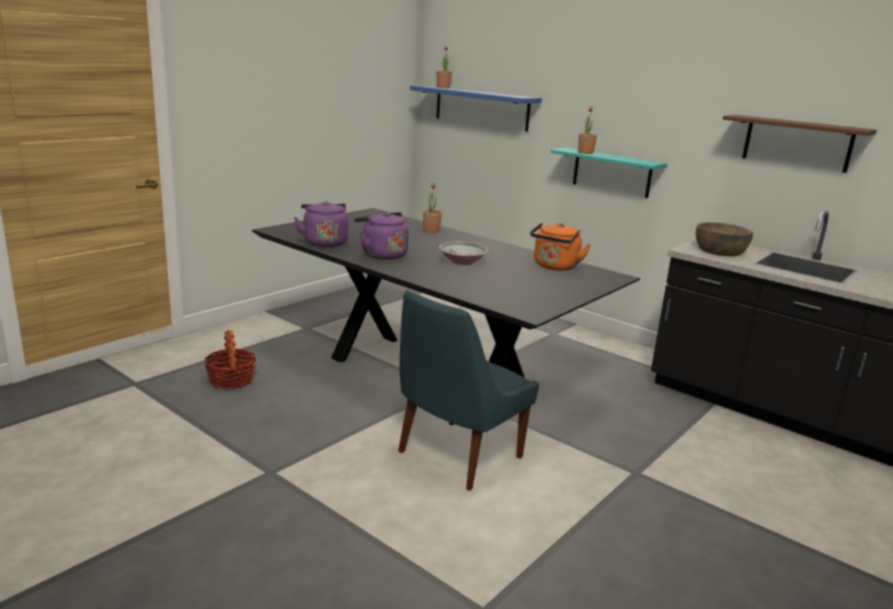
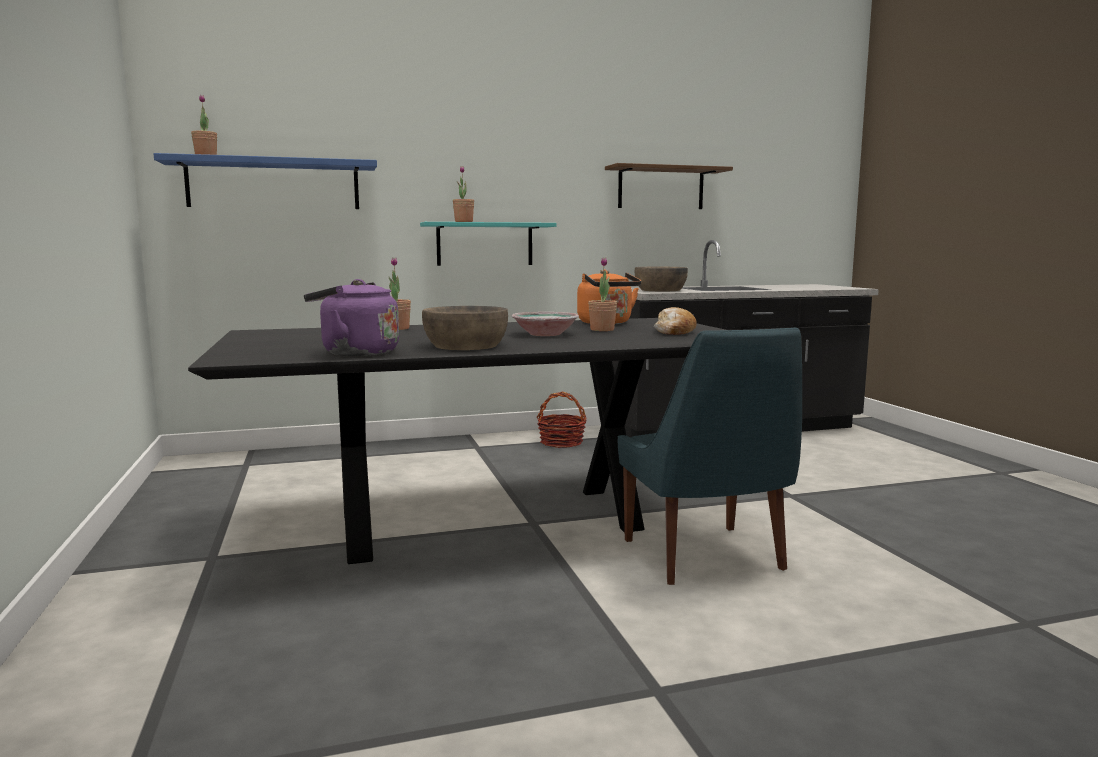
camera: 55 degrees left, 10 degrees down
(231, 380) = (294, 661): basket -> basket (561, 442)
(381, 255) = (465, 346): purple kettle -> brown bowl
(512, 271) = (602, 330): none -> potted plant
(536, 289) = (674, 332): none -> bread

